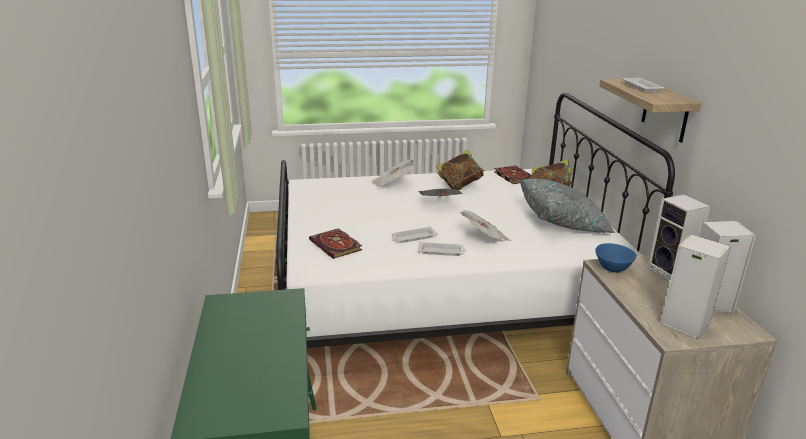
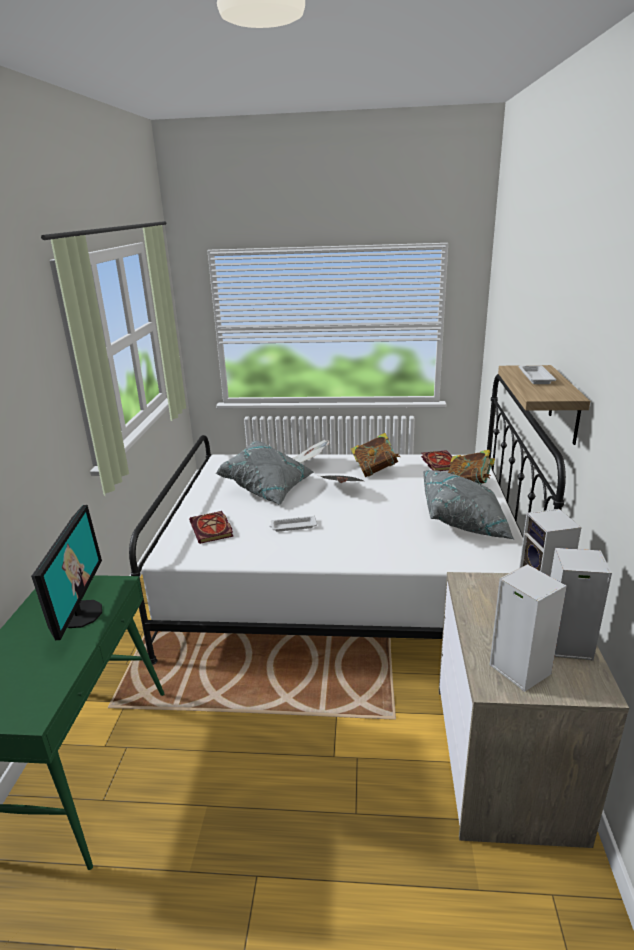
camera: 15 degrees right, 0 degrees up
(269, 325) = (80, 614): none -> monitor
(368, 206) = (268, 488): none -> grey pillow
(441, 251) = (312, 545): white tray -> none
(484, 238) = (366, 533): newspaper -> none
(612, 269) = (473, 586): blue bowl -> none

